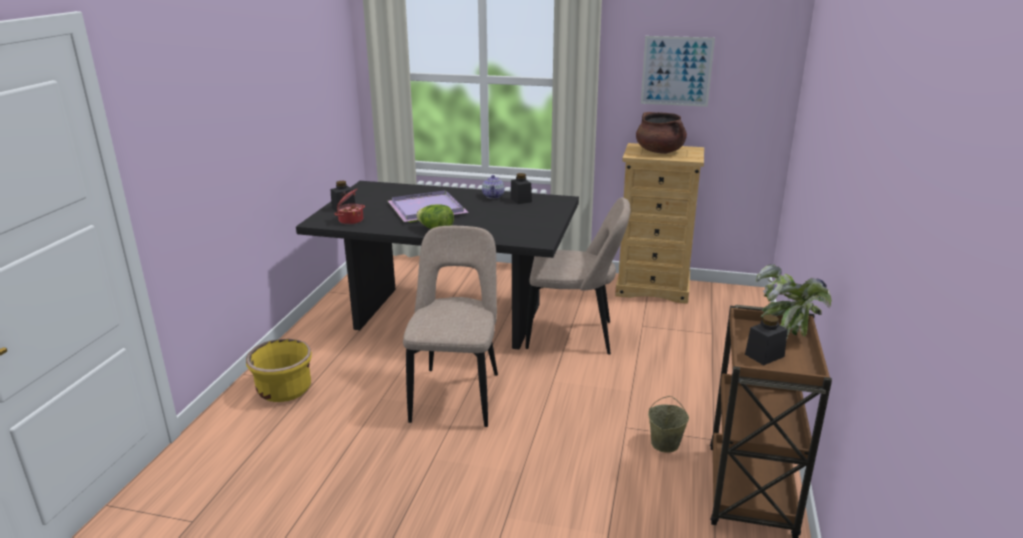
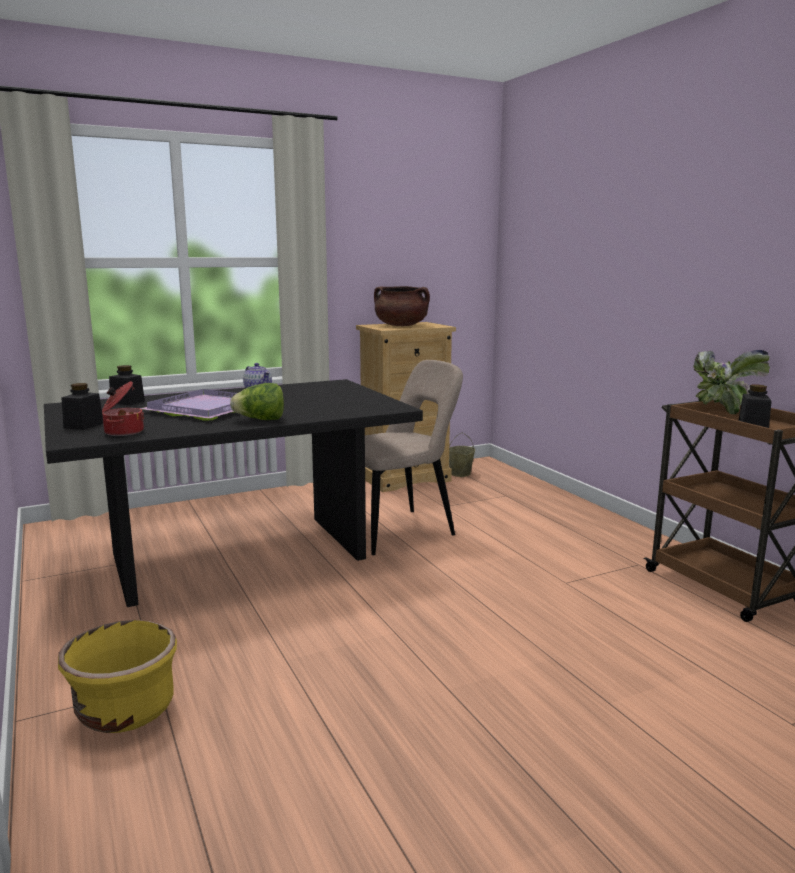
camera: 40 degrees left, 10 degrees down
(457, 394) = (369, 620): beige chair -> none
(521, 200) = (296, 388): black jar -> black jar (127, 402)
(664, 444) = (615, 582): beige bucket -> beige bucket (460, 474)
(676, 71) = (395, 245): picture -> none

